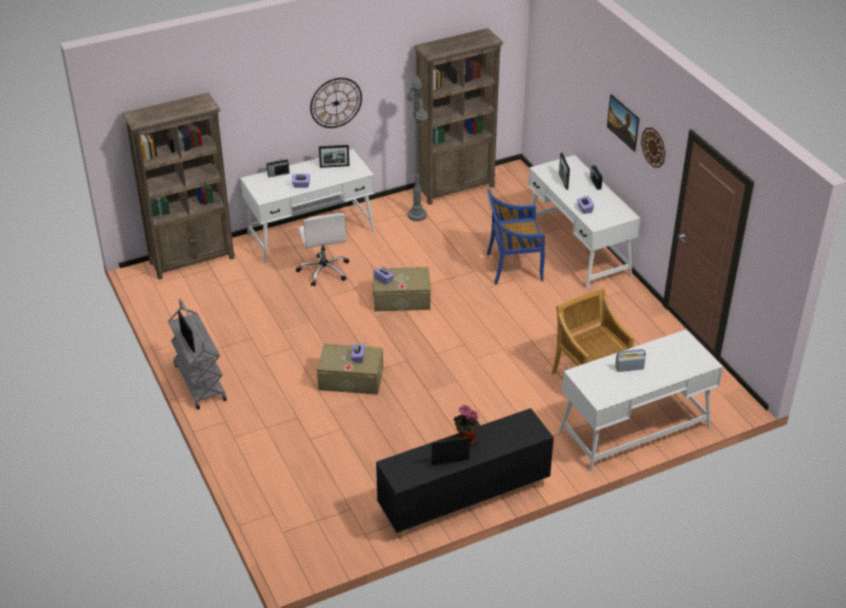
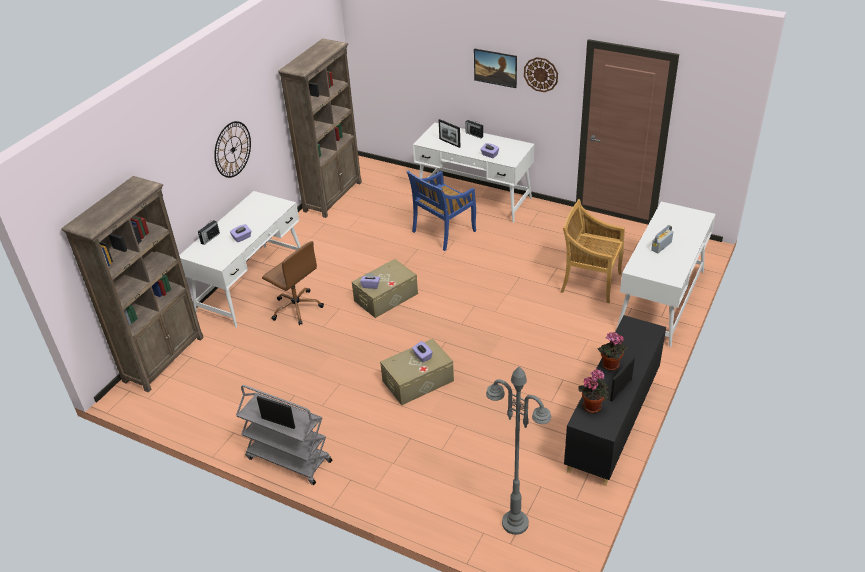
camera: 35 degrees left, 0 degrees up
(324, 270) = (296, 307): white office chair -> brown office chair
(334, 166) = (254, 210): picture frame -> none
(413, 459) = (593, 405): none -> potted plant
(417, 215) = (325, 229): grey floor lamp -> grey floor lamp (514, 523)

